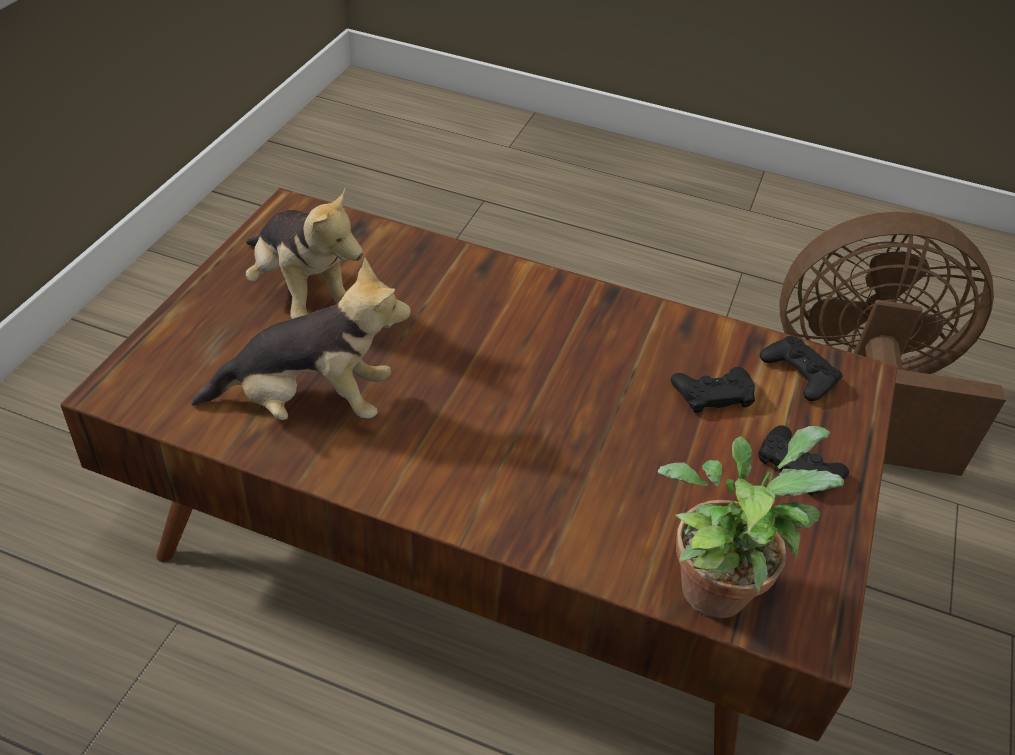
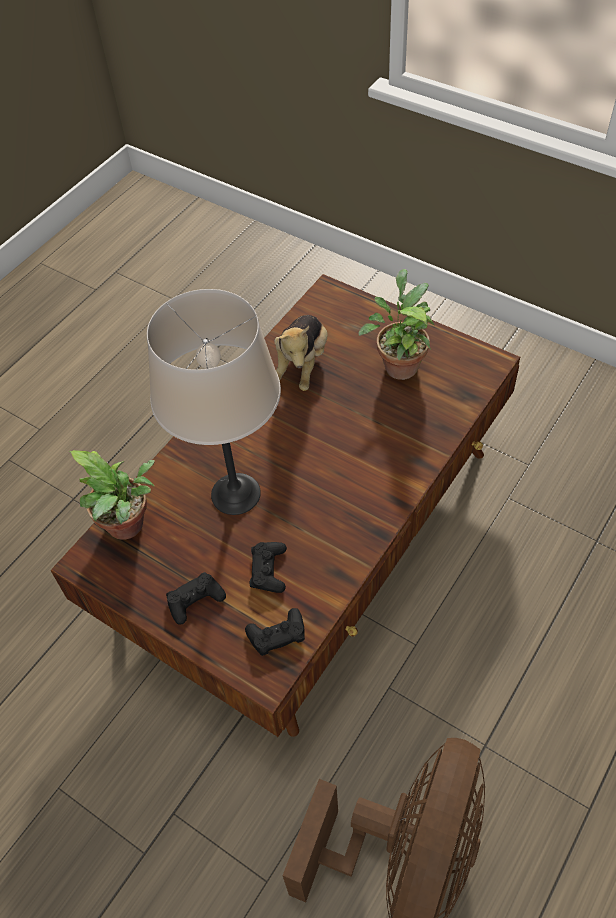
camera: 110 degrees right, 10 degrees up
(300, 294) = (399, 364): plush toy -> potted plant
(600, 450) = (236, 493): none -> beige table lamp

